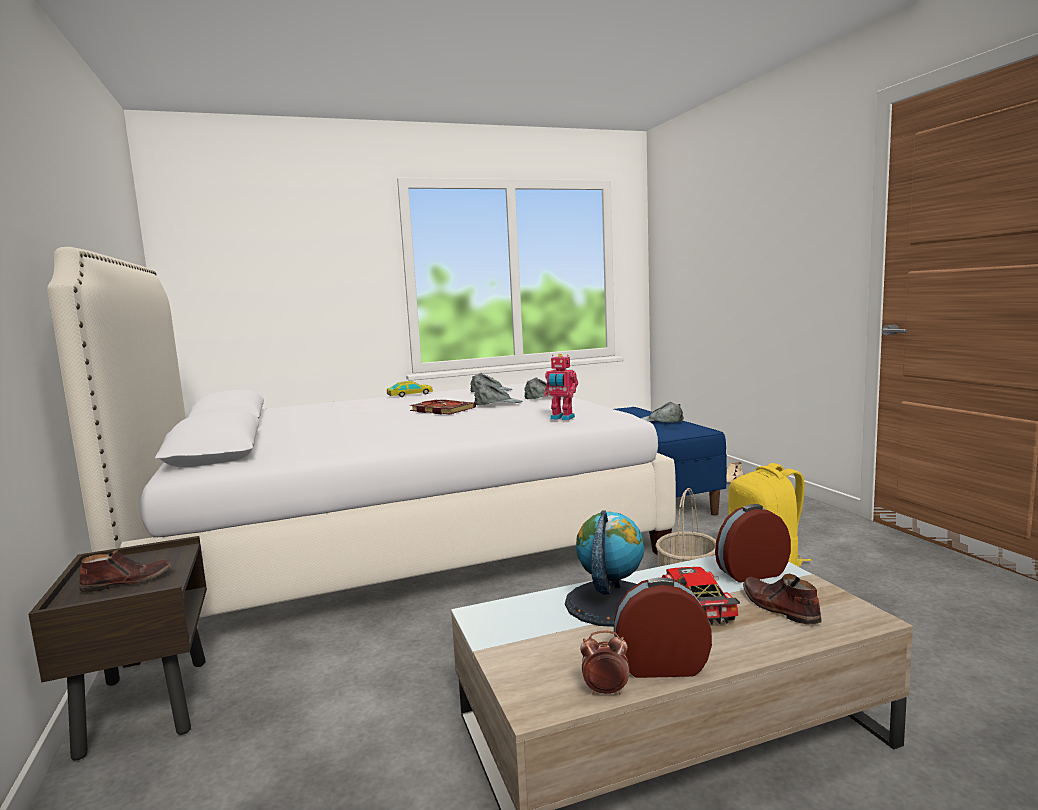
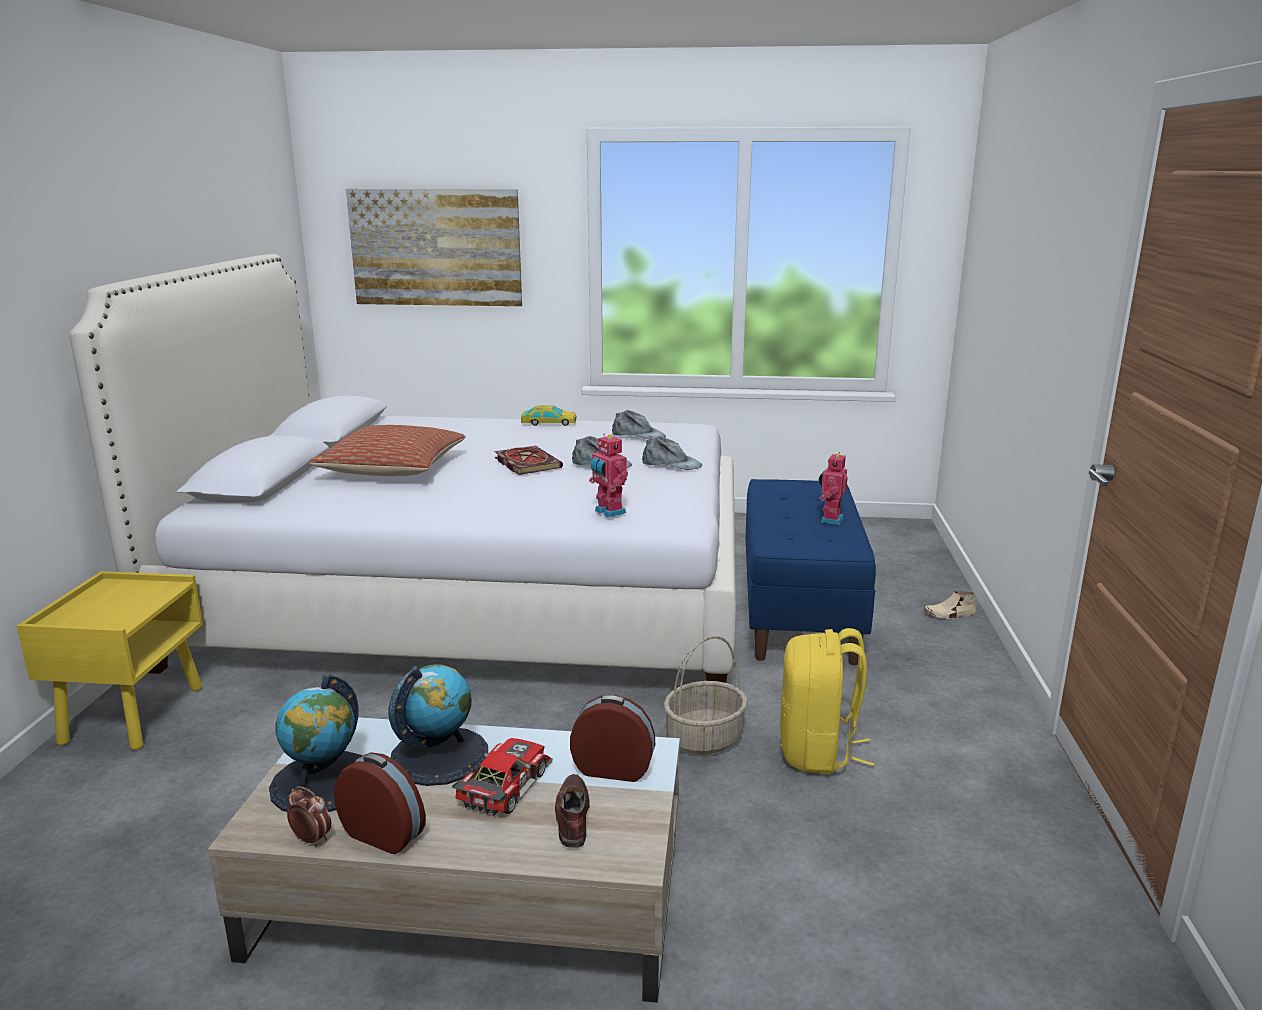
camera: 25 degrees right, 10 degrees up
(128, 581) = (106, 611): brown shoe -> none
(145, 705) = (134, 714): brown nightstand -> yellow nightstand
(277, 272) = (435, 247): none -> picture
(332, 428) = (393, 469): none -> pillow
(543, 649) = (323, 782): none -> globe
(661, 421) = (830, 519): grey cap -> toy robot

